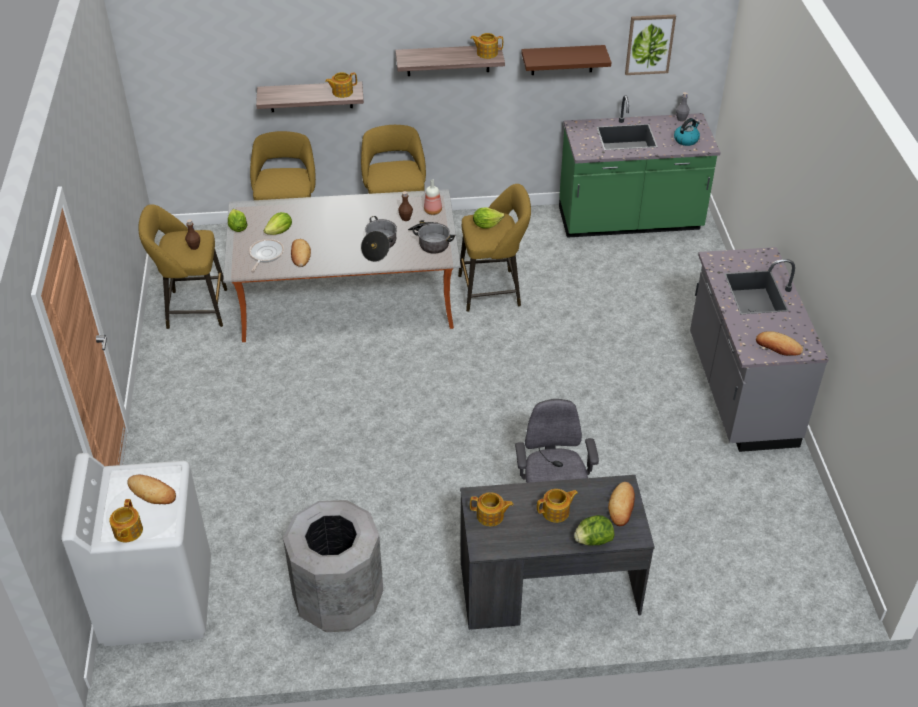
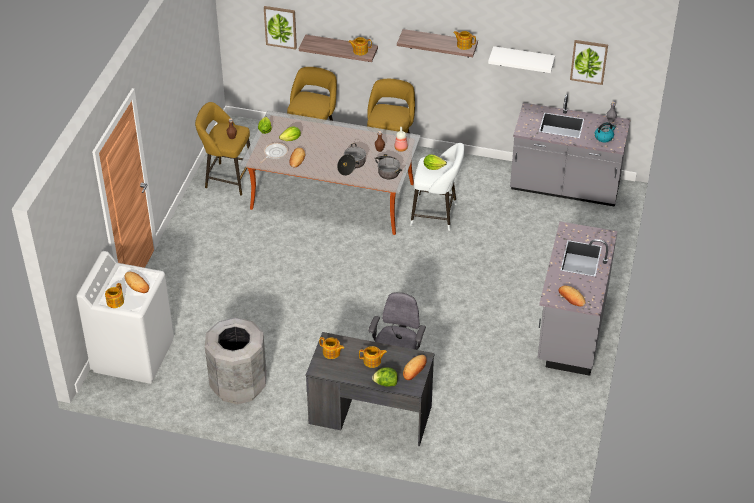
camera: 20 degrees right, 0 degrees up
(220, 83) = (280, 27): none -> picture
(493, 290) = (437, 215): yellow stool -> white stool
(562, 60) = (523, 59): brown shelf -> white shelf
(630, 222) = (564, 188): green counter -> grey counter

